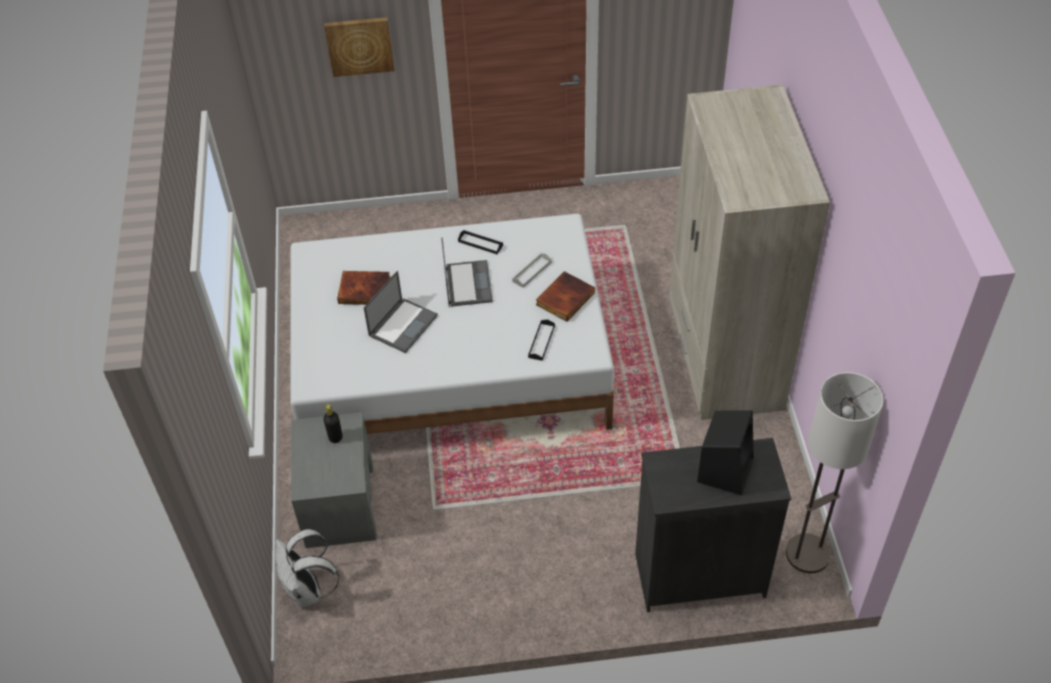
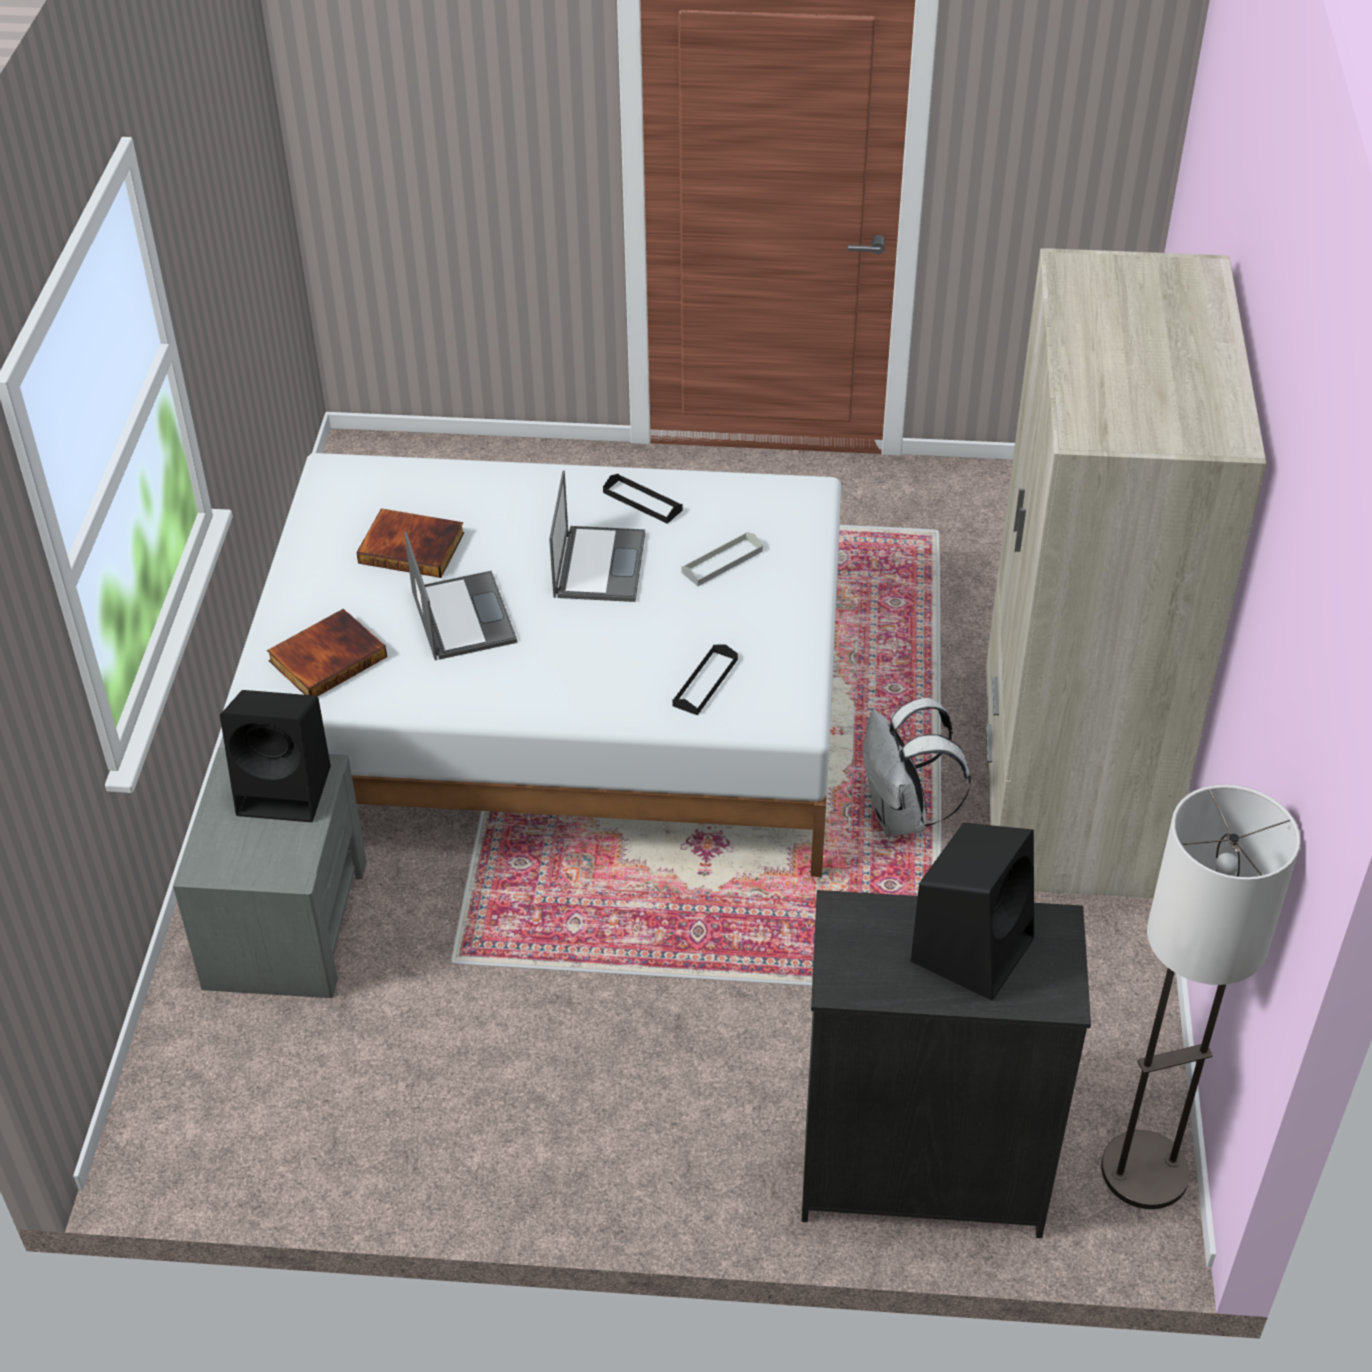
camera: 10 degrees right, 5 degrees down
(308, 591) = (183, 1066): white backpack -> white backpack (902, 816)
(335, 437) = (287, 790): black bottle -> black speaker
(359, 45) = (490, 122): picture -> none
(403, 325) = (462, 615): laptop -> laptop turned 60 degrees counterclockwise
(564, 298) = (769, 615): book -> book (327, 657)

